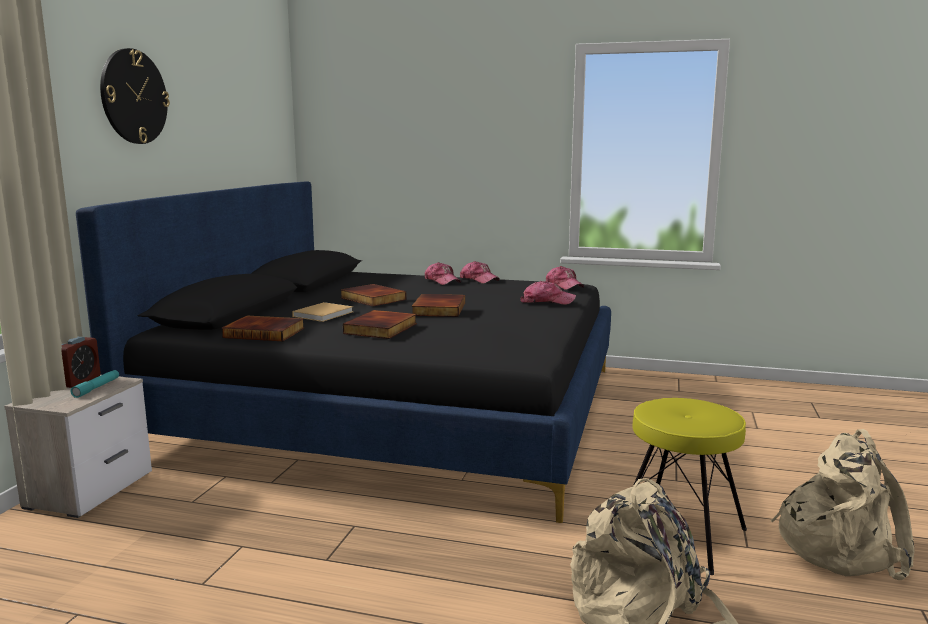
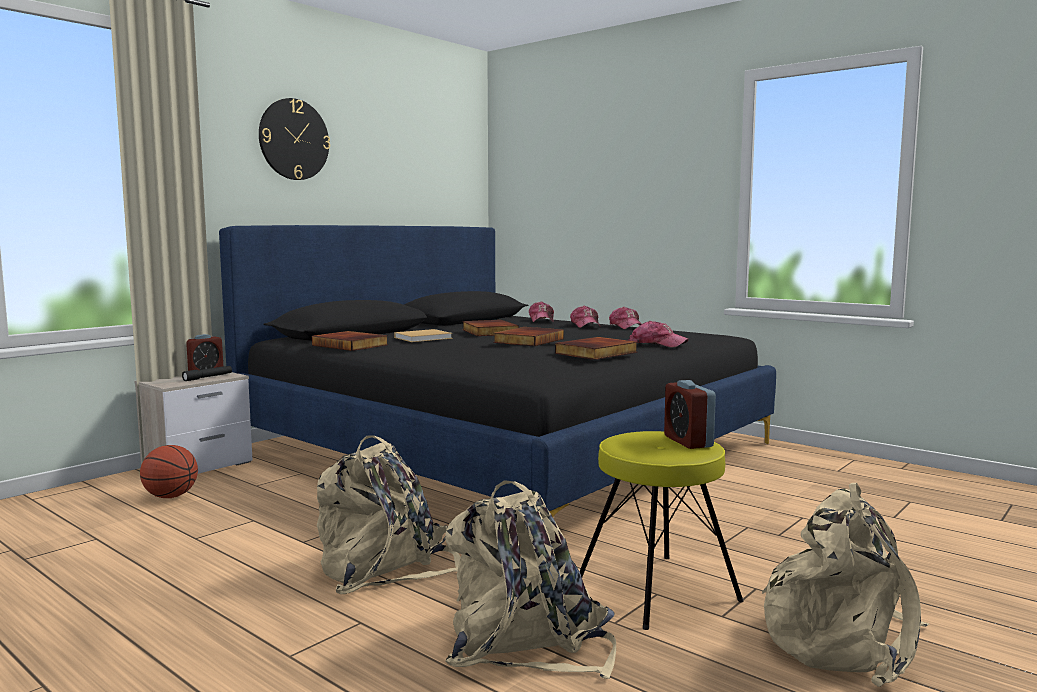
camera: 25 degrees right, 5 degrees down
(97, 388) = (208, 377): turquoise flashlight -> black flashlight
(105, 537) = (170, 497): none -> basketball
(382, 329) = (449, 349): book -> book (597, 353)
(442, 569) = (386, 567): none -> beige backpack
(564, 285) = (707, 335): cap -> cap (542, 320)
(705, 407) = (688, 441): none -> alarm clock

